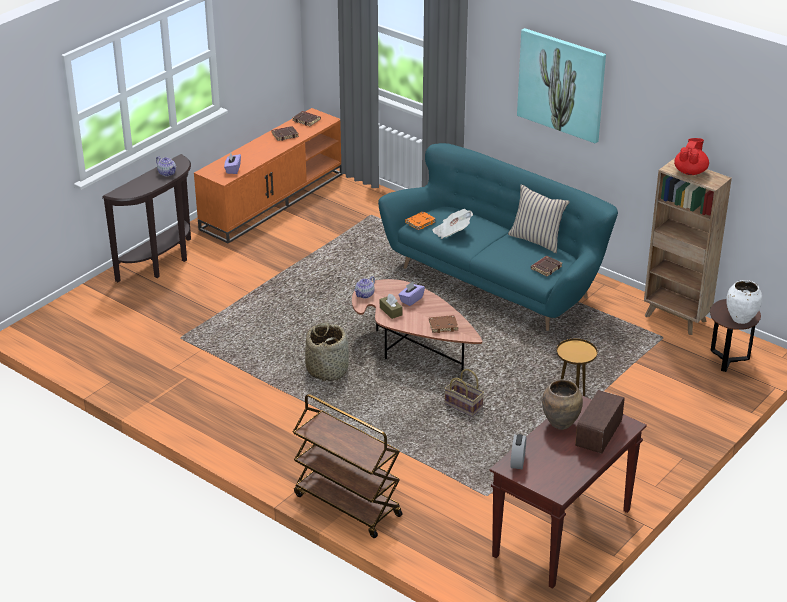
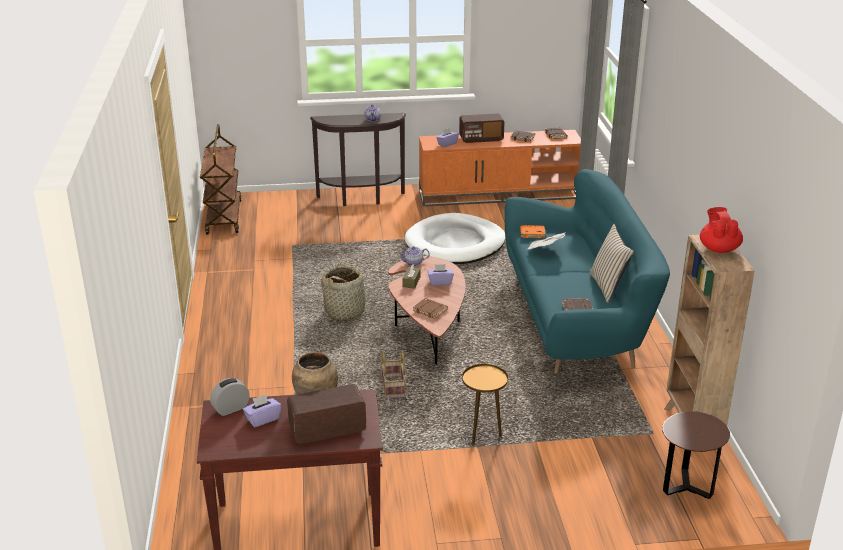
camera: 45 degrees right, 5 degrees down
(252, 151) = (481, 139): none -> radio
(313, 265) = (455, 244): none -> white dog bed
(346, 505) = (197, 402): brown cart -> brown cart (223, 216)
(549, 454) = (262, 419): none -> purple tissue box
(562, 84) = (682, 130): picture -> none
(690, 171) = (718, 248): red teapot -> red teapot turned 75 degrees counterclockwise
(740, 319) = (692, 437): white vase -> none

